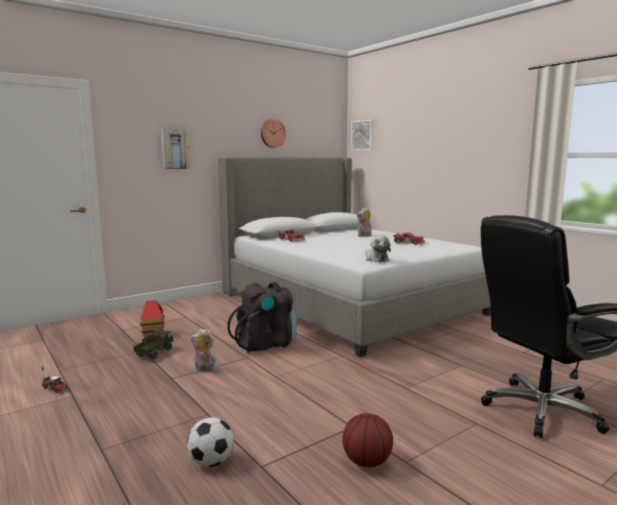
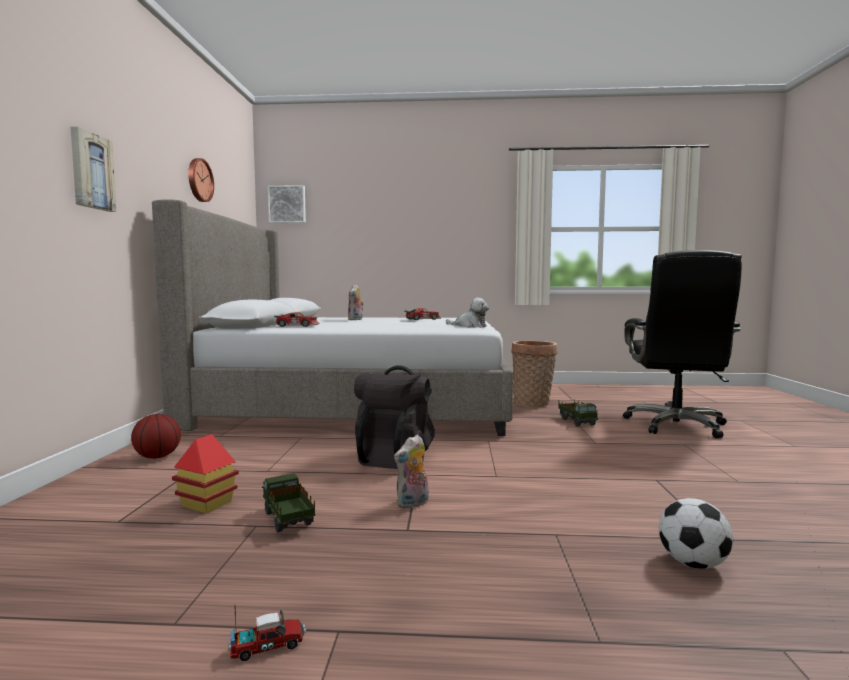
camera: 50 degrees left, 5 degrees down
(367, 462) = (732, 493): basketball -> basketball (158, 457)
(453, 369) = (577, 422): none -> toy truck
(469, 343) = (533, 404): none -> basket

